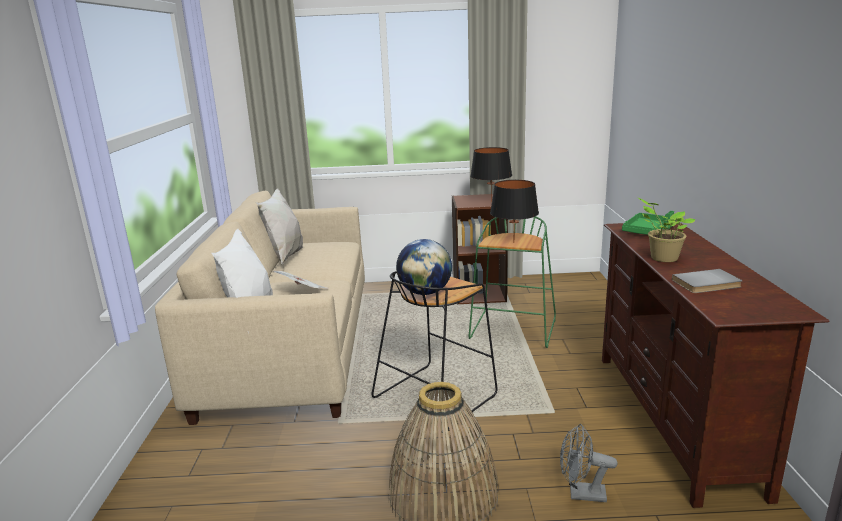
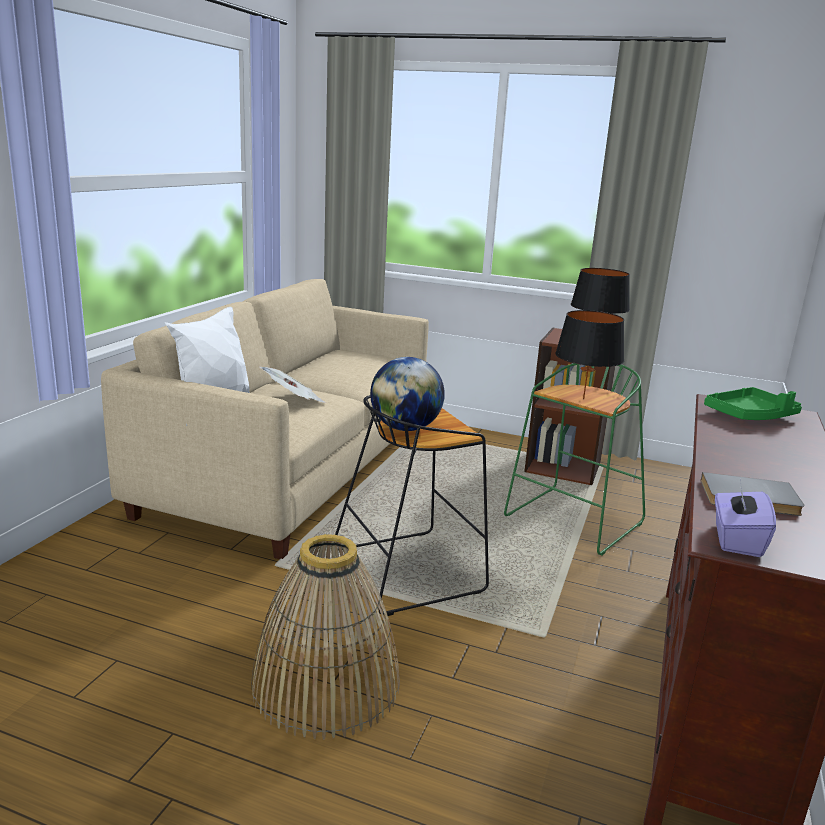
camera: 20 degrees right, 0 degrees up
(285, 257) = (316, 361): white pillow -> none
(581, 494) = (497, 749): grey fan -> none
(661, 258) = (724, 451): potted plant -> none
(729, 310) = (736, 540): none -> purple tissue box

